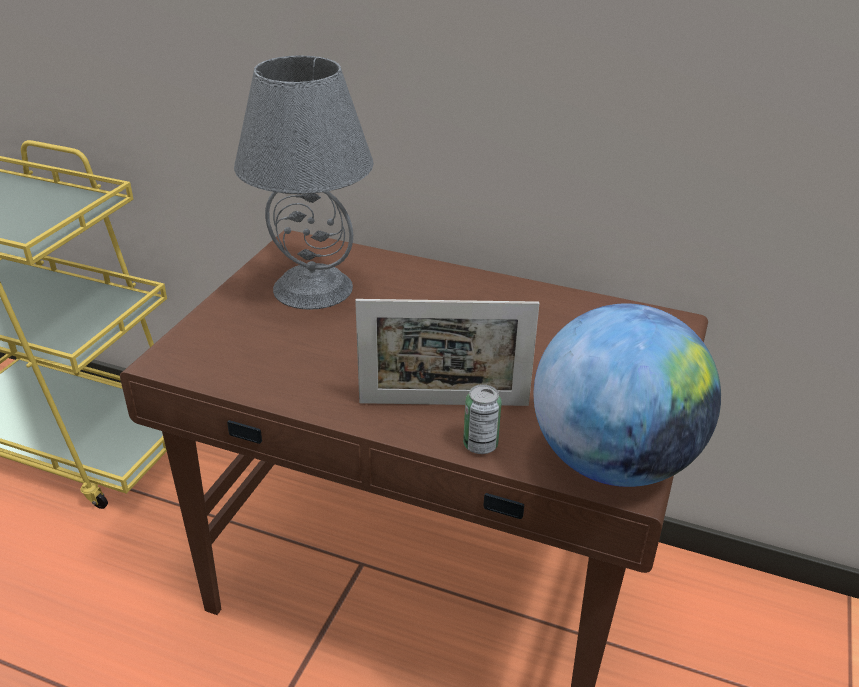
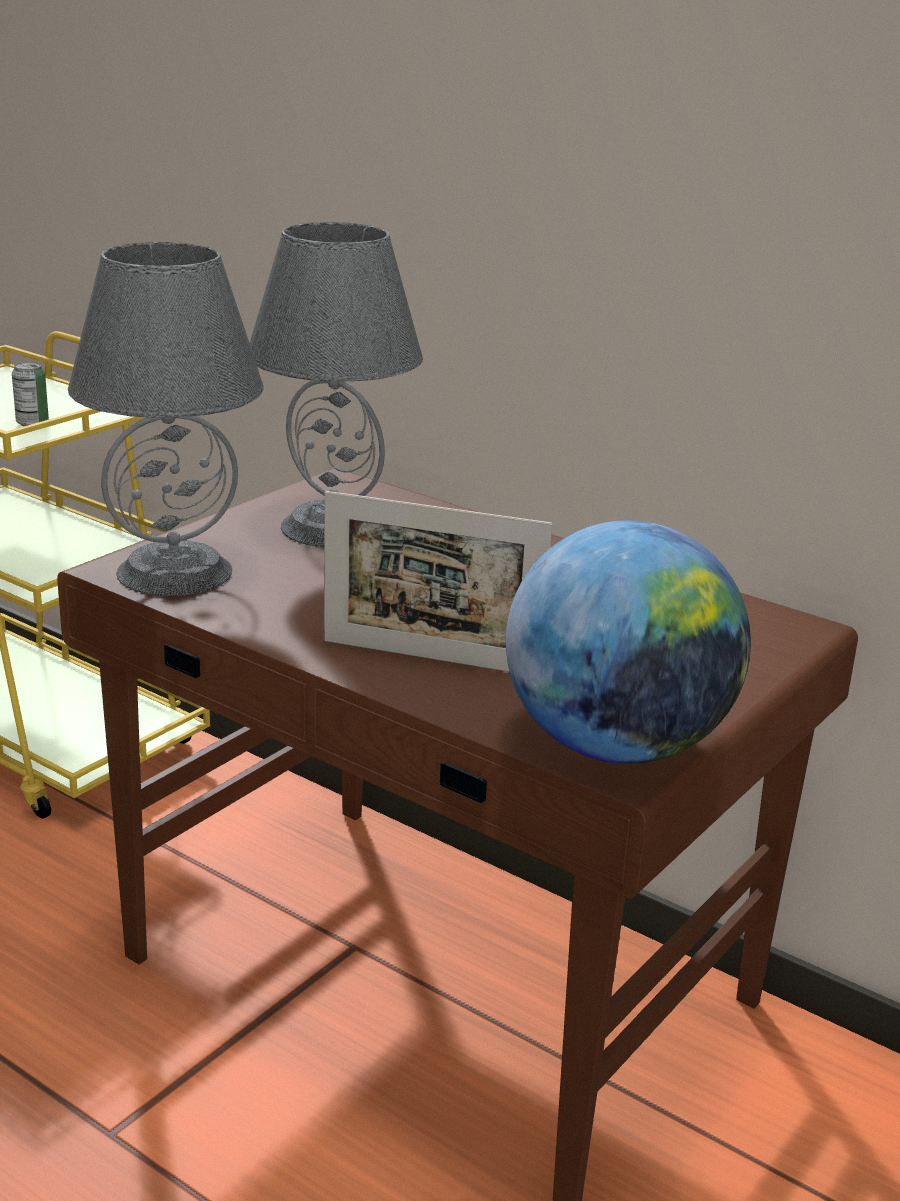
camera: 15 degrees right, 10 degrees down
(214, 354) = (175, 571): none -> grey table lamp
(480, 445) = (451, 702): can -> can (32, 423)

